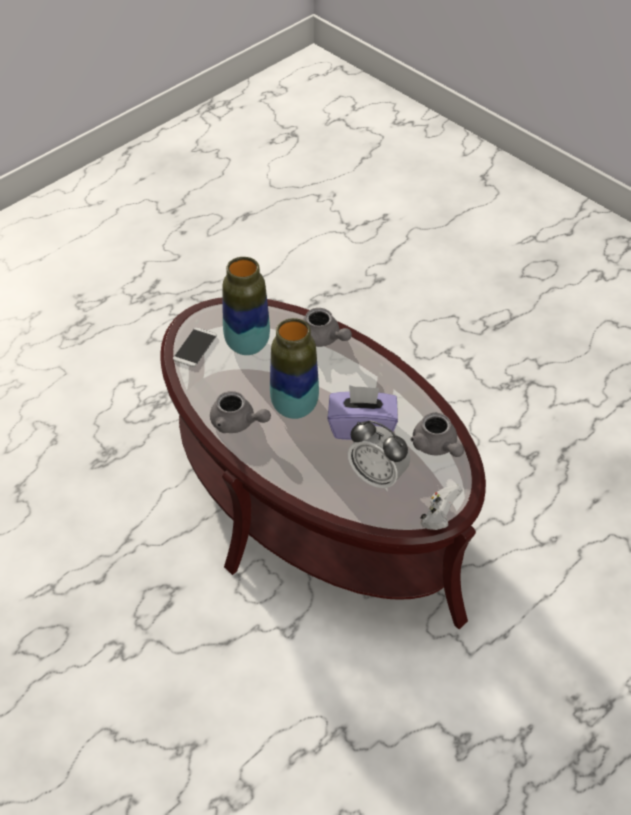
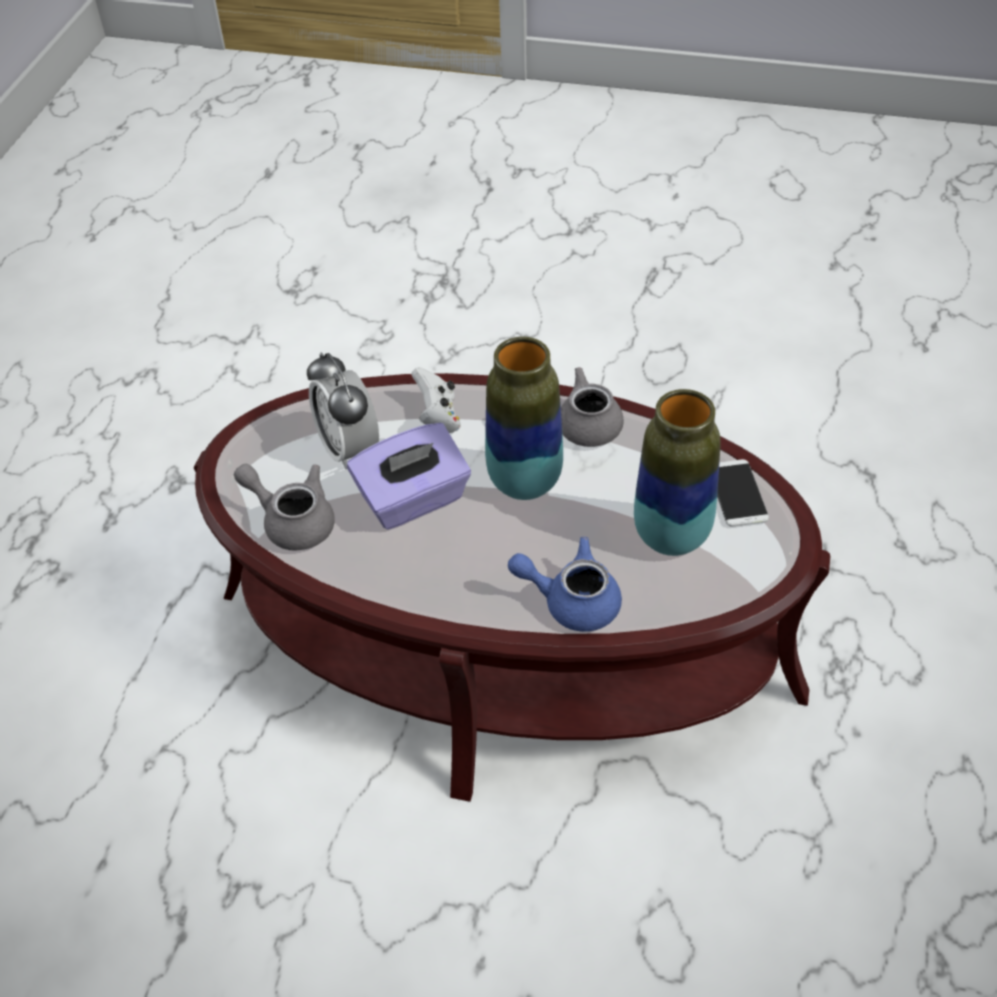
camera: 150 degrees right, 0 degrees up
(323, 339) = (571, 601): grey teapot -> blue teapot
(377, 477) = (349, 448): alarm clock -> alarm clock turned 120 degrees counterclockwise
(439, 517) = (241, 438): white game controller -> white game controller (438, 417)

